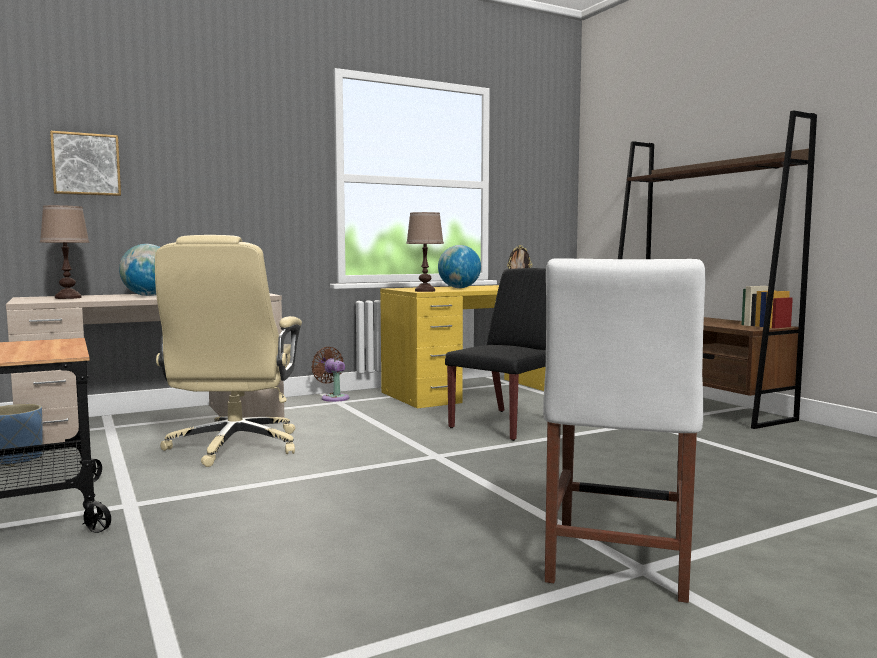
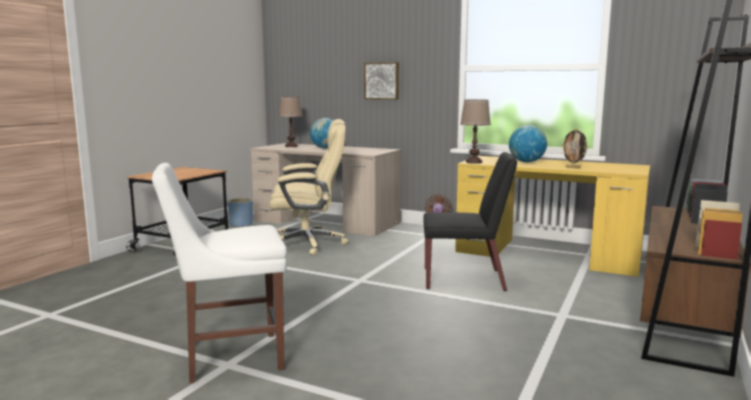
camera: 55 degrees right, 5 degrees up
(86, 164) = (316, 70): picture -> picture (382, 81)
(234, 447) = (308, 244): beige office chair -> beige office chair turned 150 degrees counterclockwise

